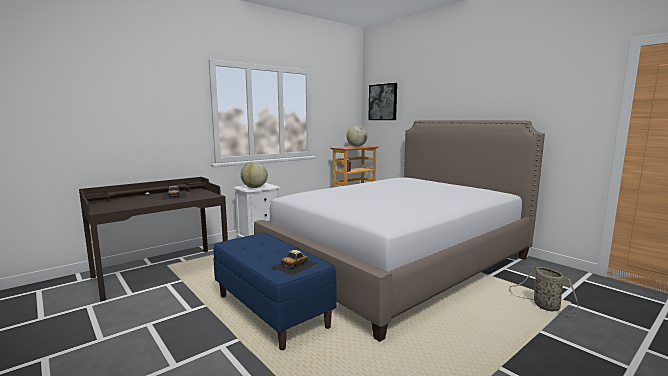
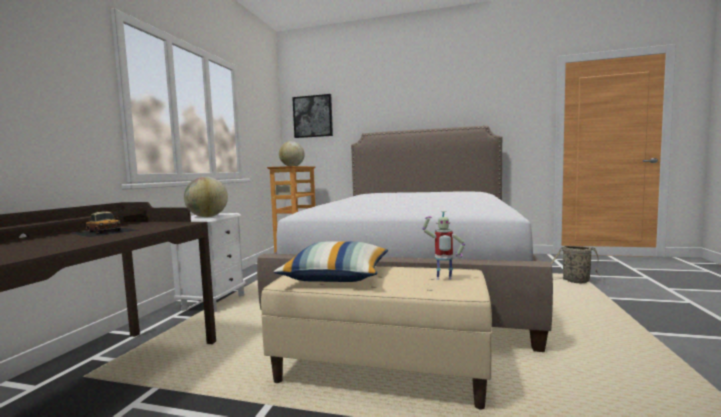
camera: 35 degrees left, 5 degrees down
(255, 246) = (337, 277): none -> pillow
(272, 311) = (381, 370): blue bench -> beige bench
(295, 265) = (443, 279): toy car -> toy robot

